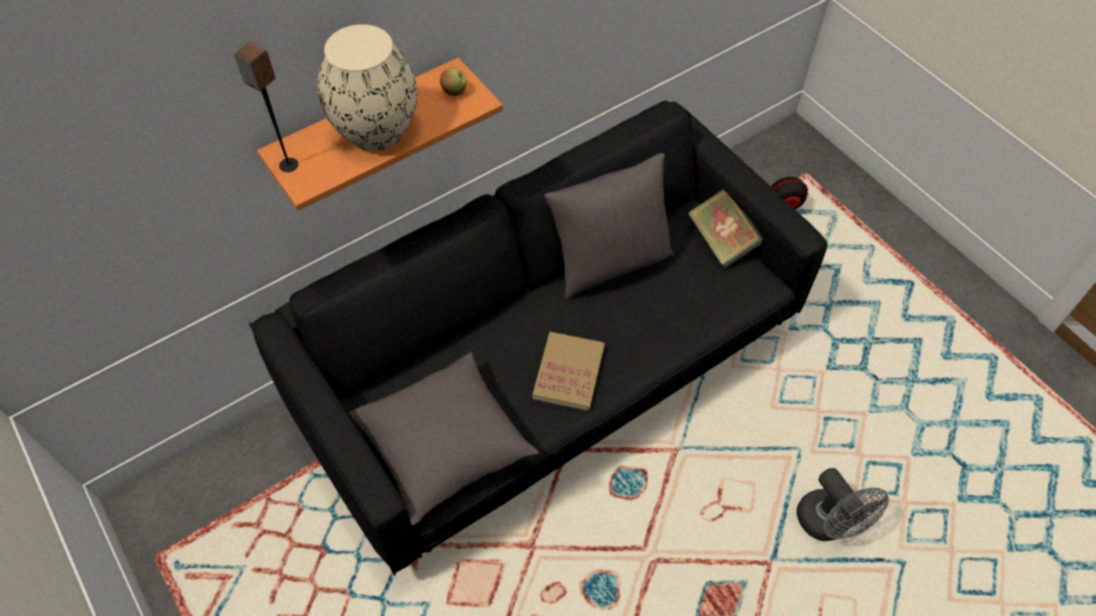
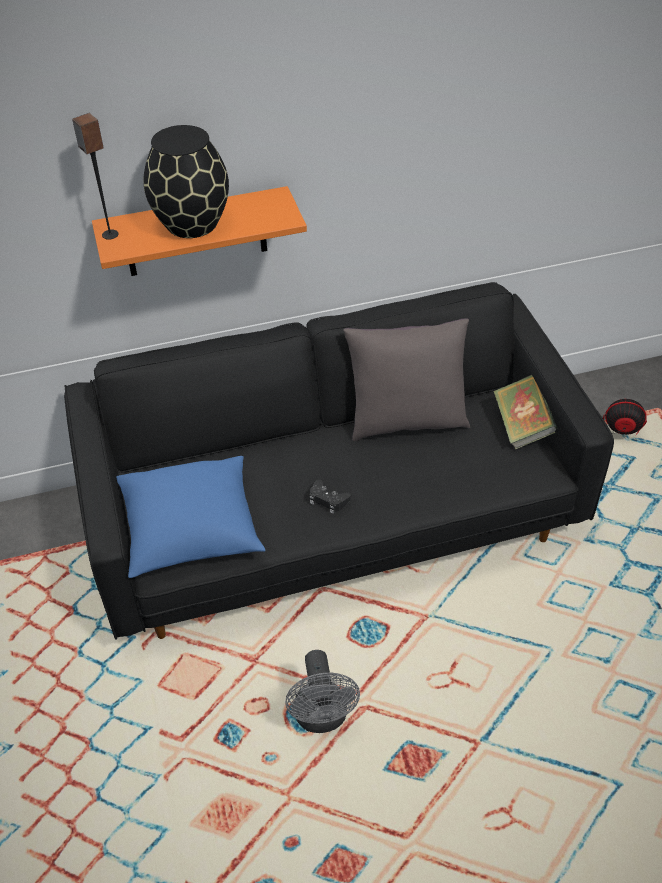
camera: 20 degrees right, 10 degrees down
(375, 129) = (191, 223): beige vase -> black vase
(445, 447) = (191, 531): grey pillow -> blue pillow
(454, 92) = (270, 209): apple -> none
(568, 373) = (328, 500): book -> black game controller
(828, 524) = (554, 726): grey fan -> grey fan (322, 718)

